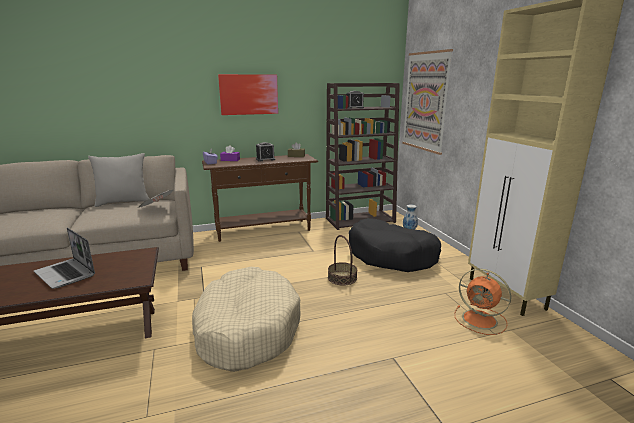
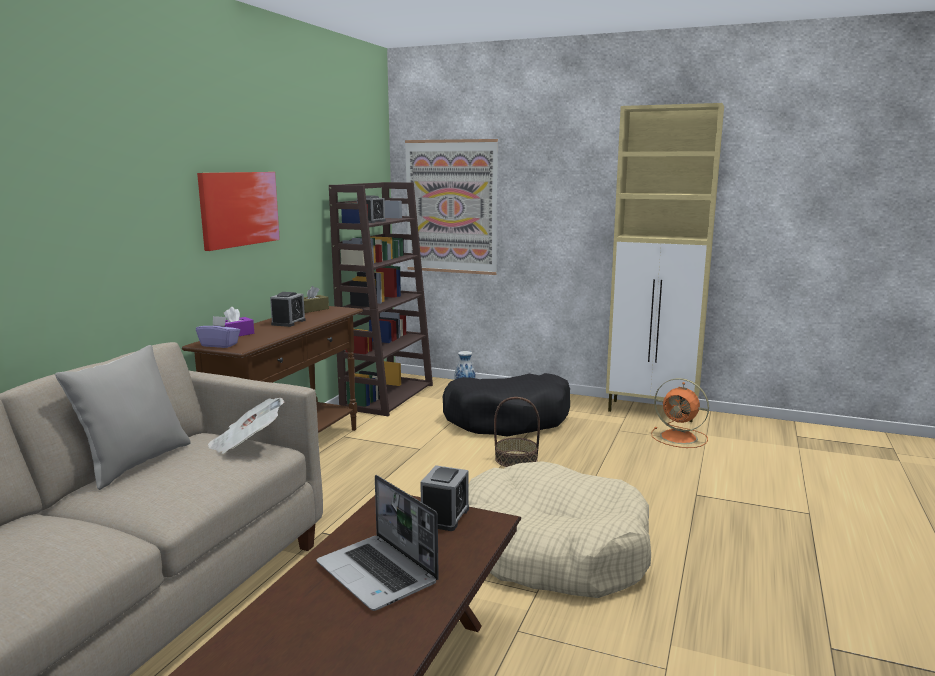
camera: 50 degrees left, 5 degrees down
(66, 274) = (378, 574): laptop -> laptop turned 60 degrees clockwise
(136, 268) = (445, 516): none -> alarm clock
(481, 320) = (680, 437): orange fan -> orange fan turned 45 degrees clockwise

